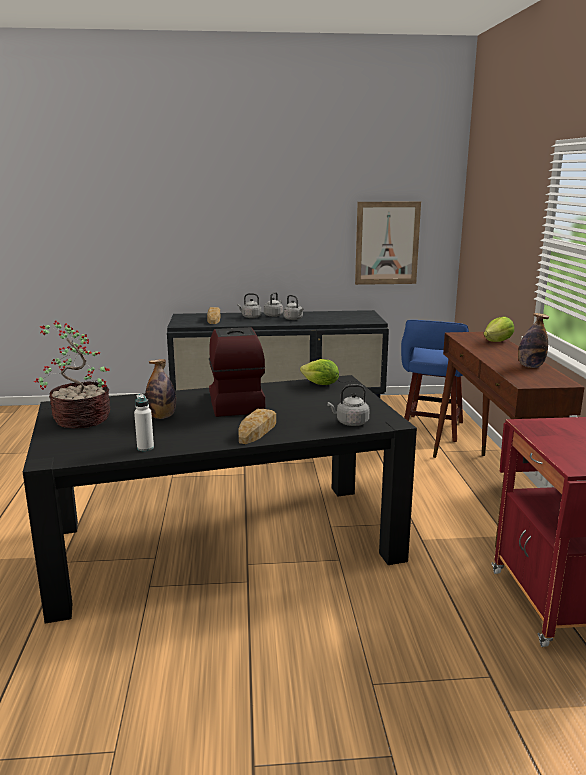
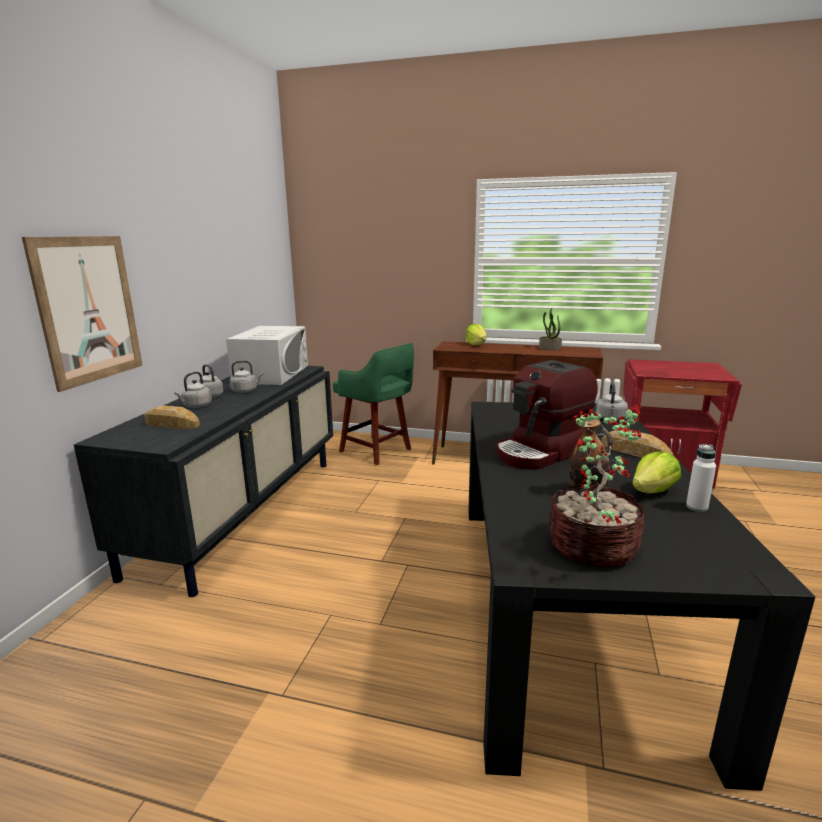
camera: 70 degrees left, 0 degrees up
(234, 402) = (542, 452): coffee machine -> coffee machine turned 45 degrees counterclockwise
(320, 384) = (496, 414): lettuce -> lettuce (653, 491)
(344, 317) = (272, 374): none -> white microwave
(387, 243) = (255, 287): picture -> picture (88, 309)
(431, 429) = (377, 451): blue stool -> green stool
(530, 366) = (549, 348): bottle -> potted plant

